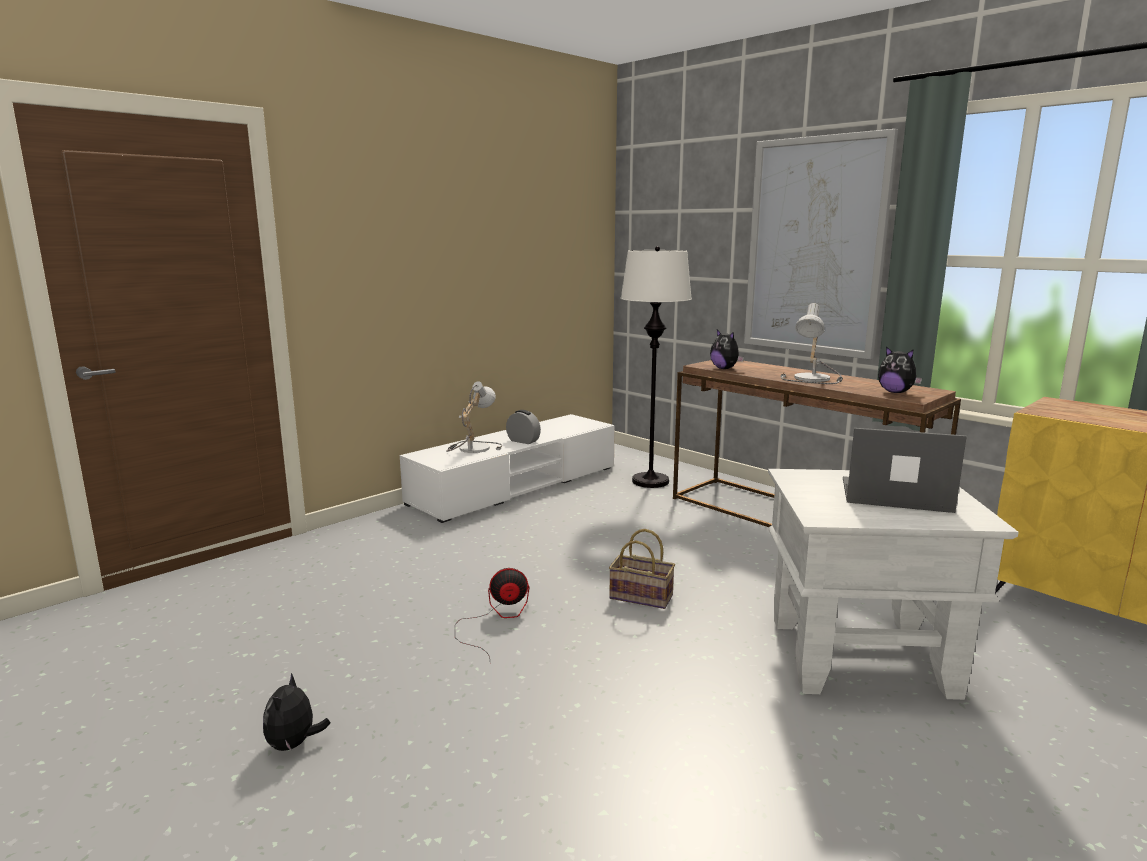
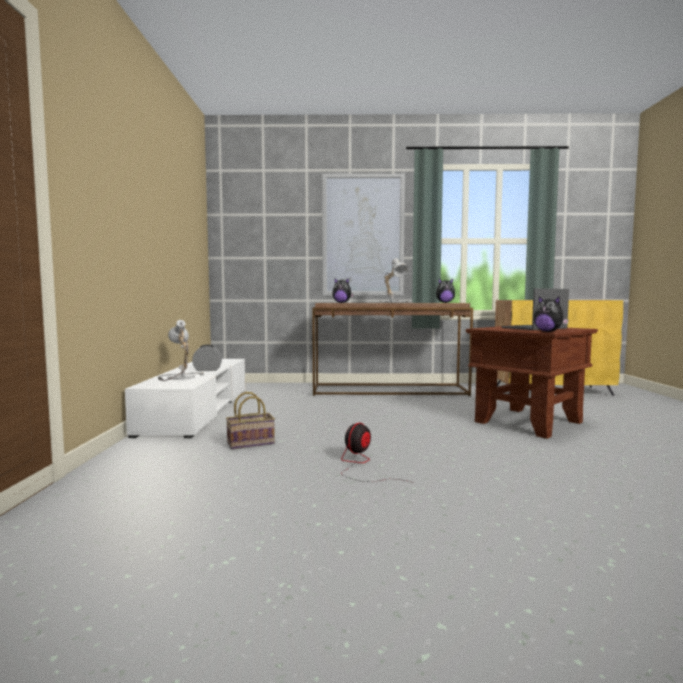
camera: 45 degrees left, 10 degrees down
(294, 744) = (424, 580): plush toy -> plush toy (548, 331)
(643, 596) = (405, 431): basket -> basket (251, 442)
(650, 481) = (281, 392): white floor lamp -> none
(859, 655) = (527, 422): white side table -> brown side table

